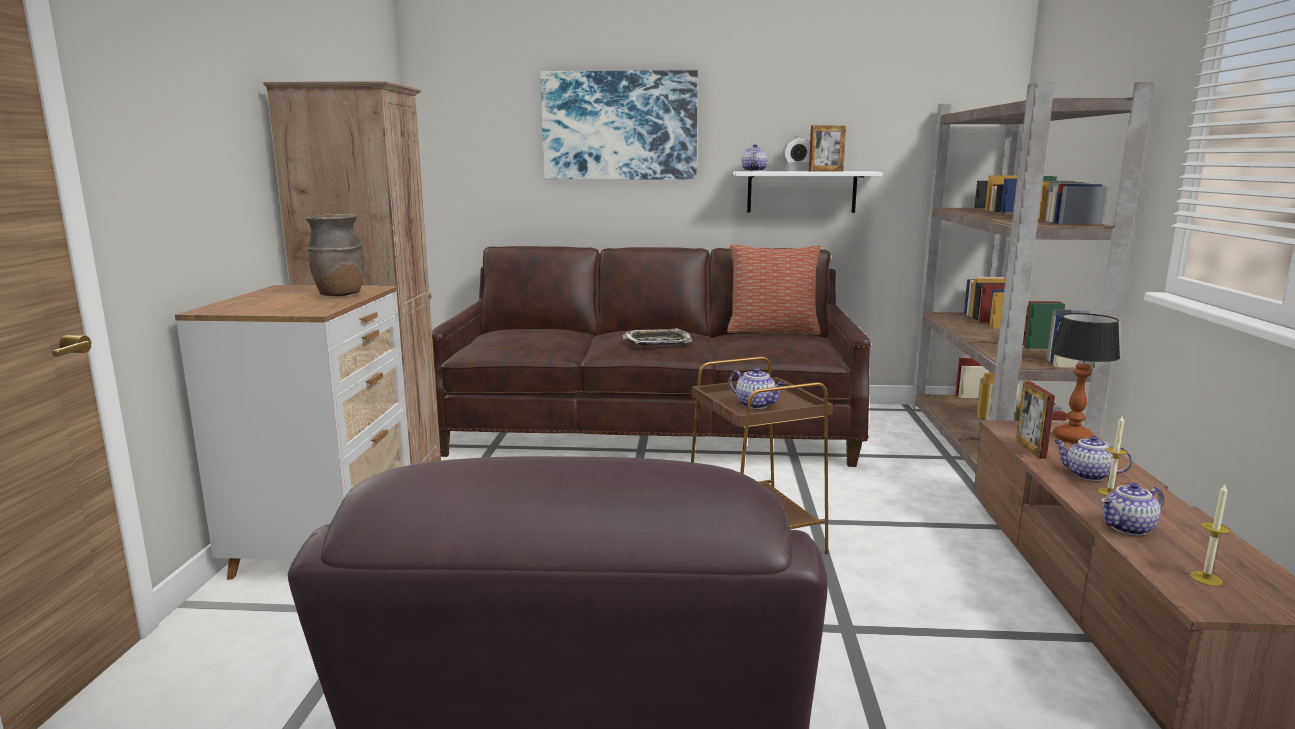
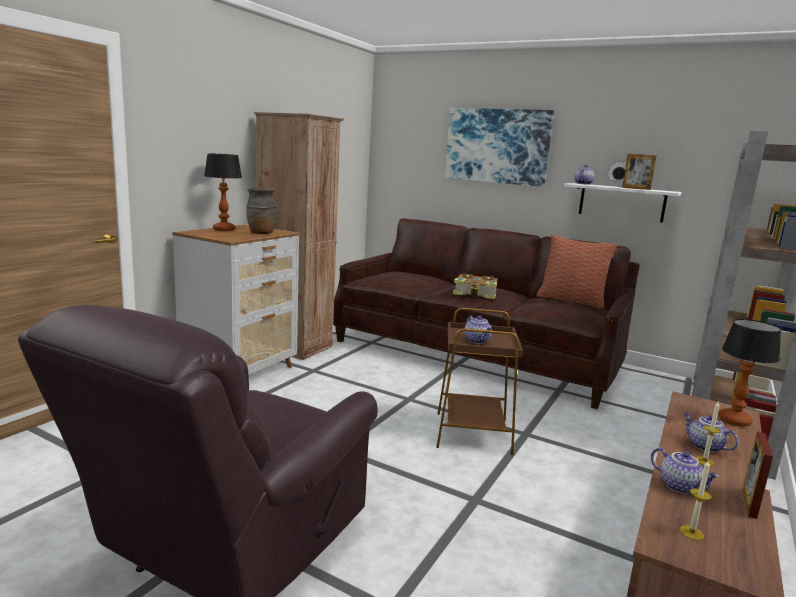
camera: 25 degrees right, 0 degrees up
(263, 298) = (224, 229): none -> table lamp
(657, 342) = (476, 293): tray -> book
(1030, 449) = (683, 418): picture frame -> picture frame (749, 503)
(1128, 529) = (680, 486): teapot -> teapot turned 135 degrees counterclockwise

